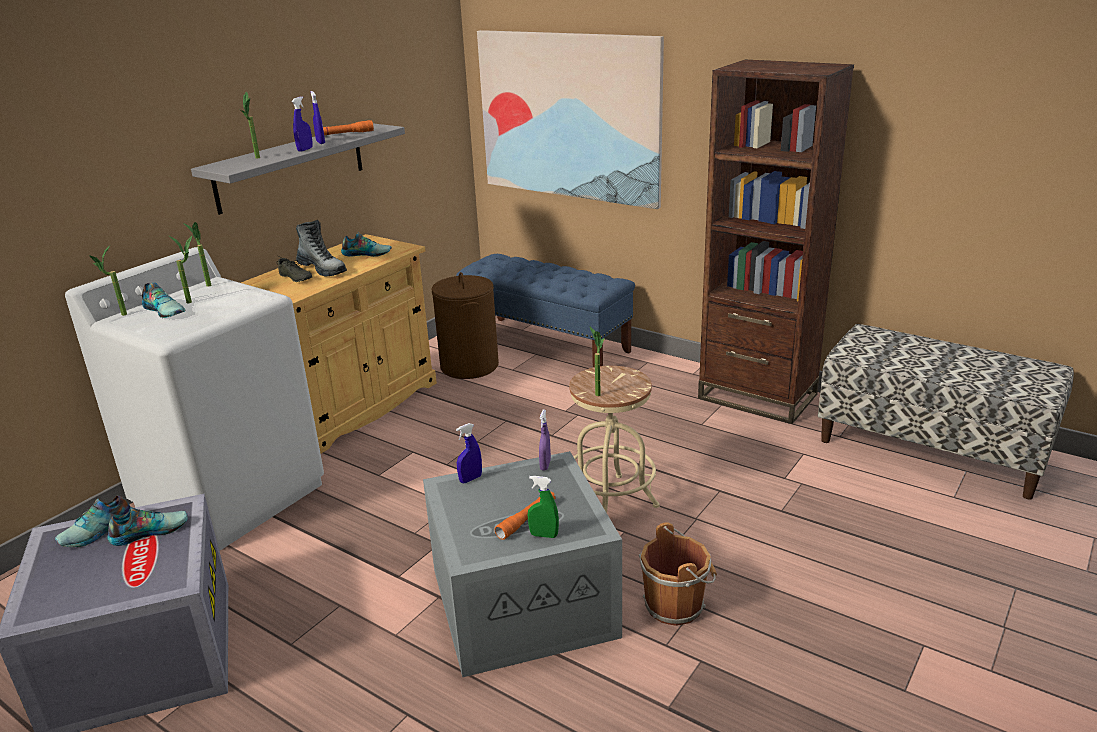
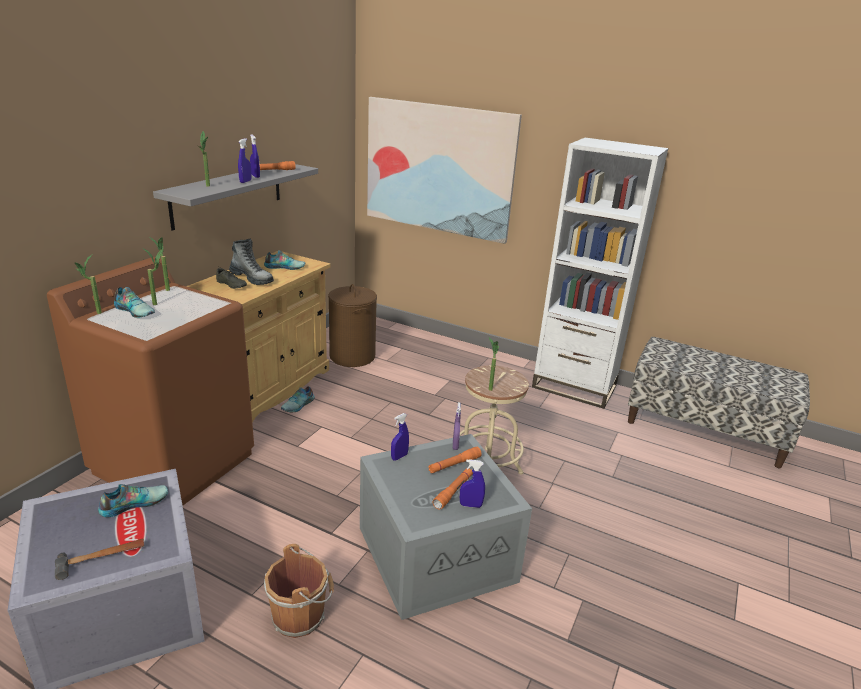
camera: 10 degrees left, 0 degrees up
(98, 531) = (86, 504): shoe -> shoe (299, 405)
(102, 589) = (101, 558): none -> hammer
(231, 494) = (175, 462): white washing machine -> brown washing machine
(537, 488) = (454, 465): none -> orange flashlight
(544, 535) = (470, 505): green spray bottle -> blue spray bottle
(547, 345) = (409, 341): blue bench -> none
(676, 604) = (554, 554): brown bucket -> brown bucket (301, 615)
(757, 396) = (574, 386): brown bookcase -> white bookcase

